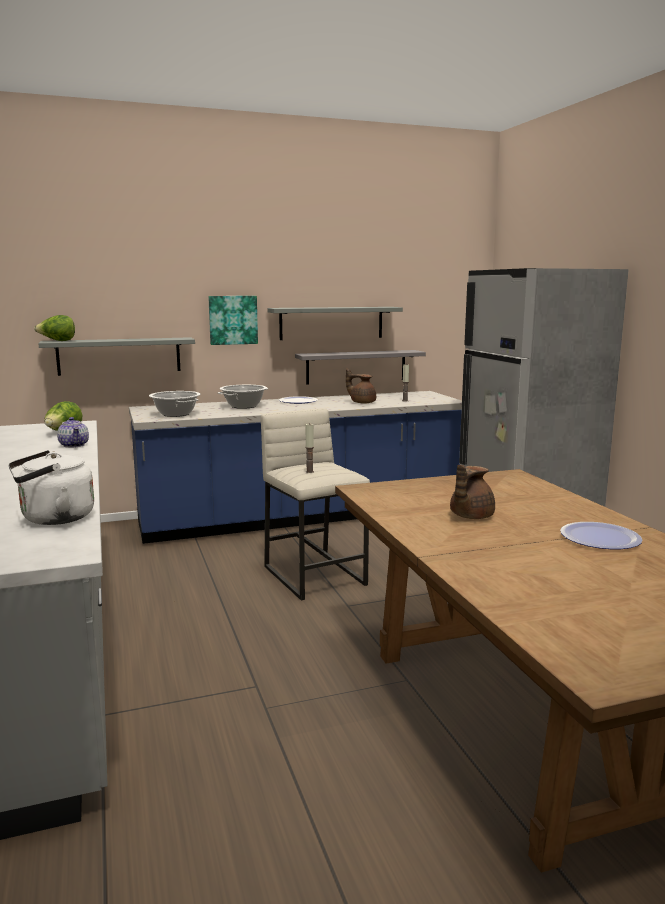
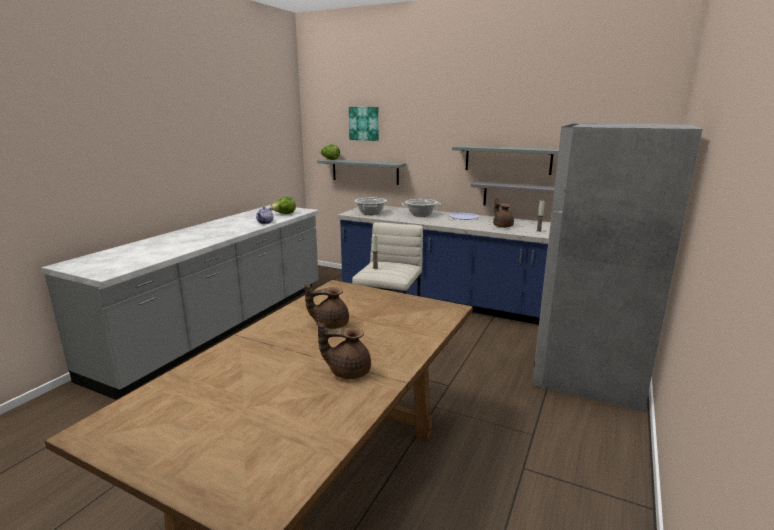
camera: 45 degrees right, 5 degrees up
(53, 519) = (148, 257): white kettle -> none
(233, 320) = (433, 153): picture -> picture (364, 123)
(599, 538) = (348, 371): plate -> brown teapot

